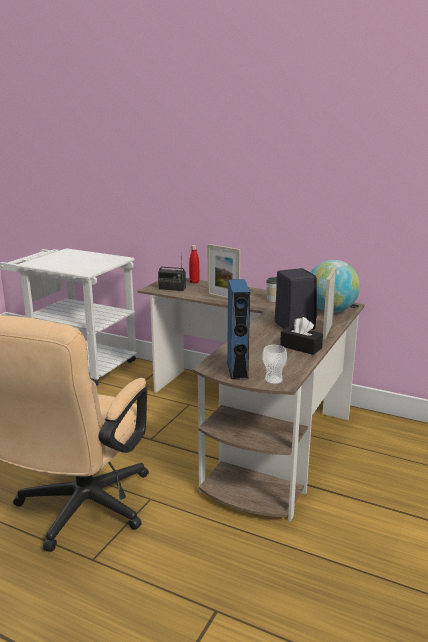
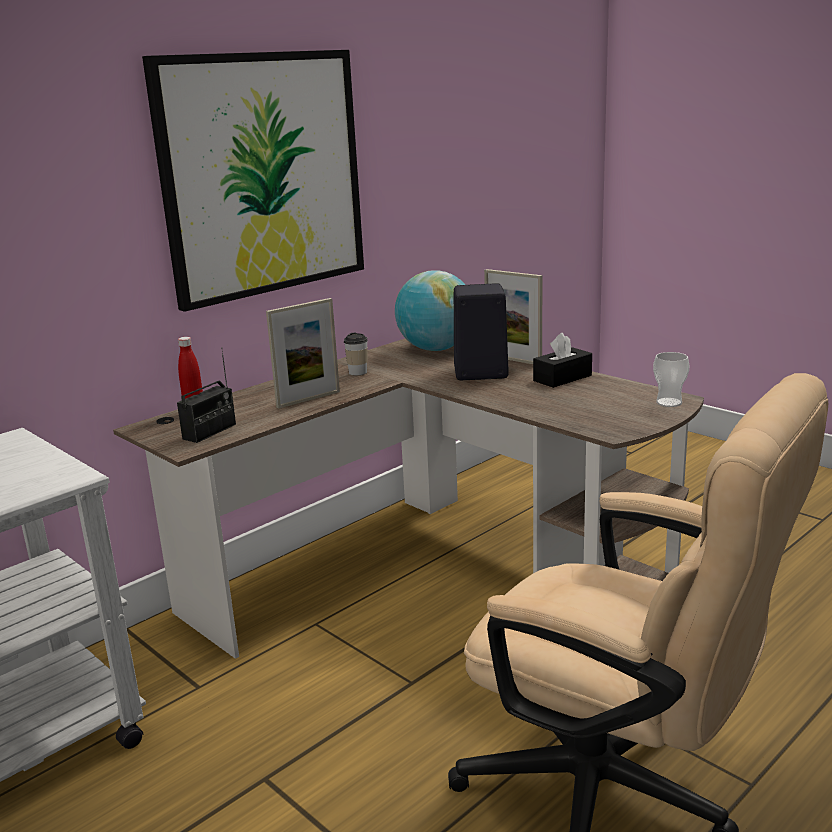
camera: 70 degrees left, 0 degrees up
(237, 369) = (627, 417): blue speaker -> none
(264, 178) = (263, 175): none -> picture

